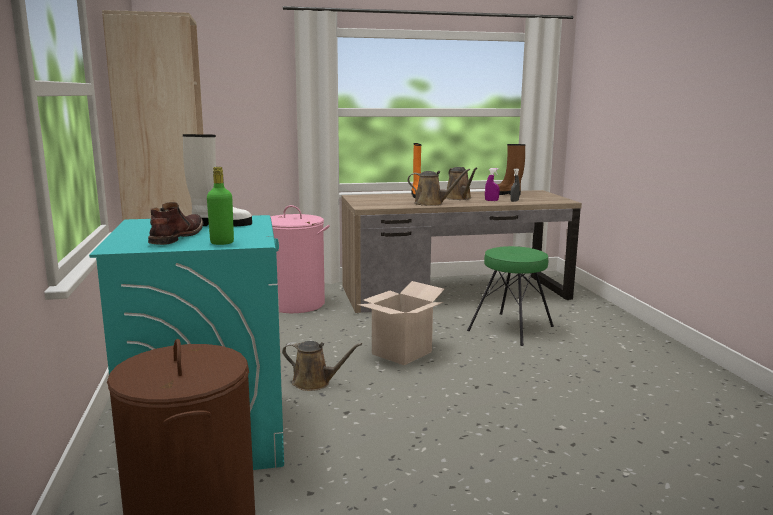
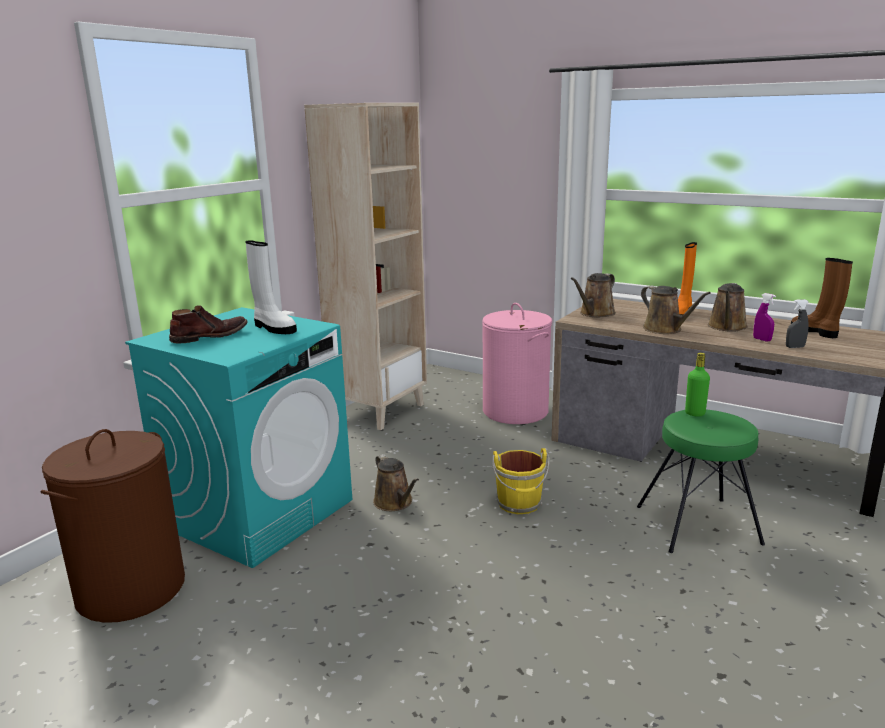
camera: 45 degrees right, 5 degrees up
(222, 243) = (213, 351): green bottle -> green bottle (695, 413)
(368, 202) = (595, 314): none -> brown watering can
(401, 353) = (519, 504): cardboard box -> yellow bucket

